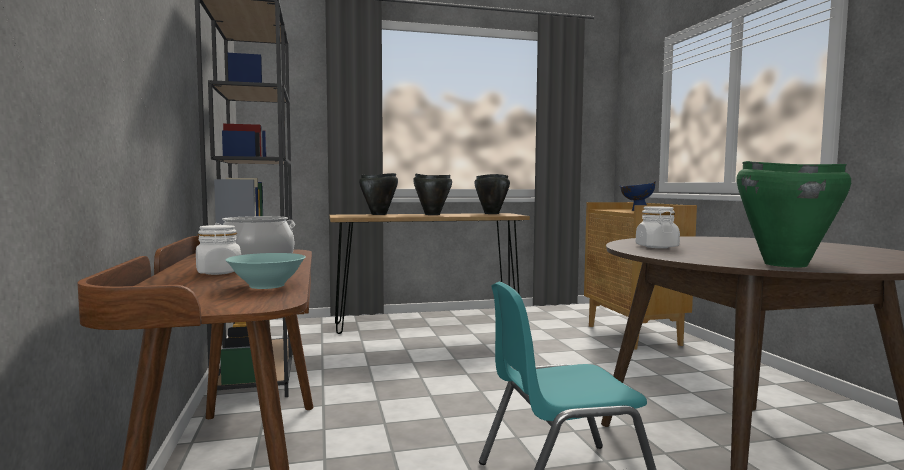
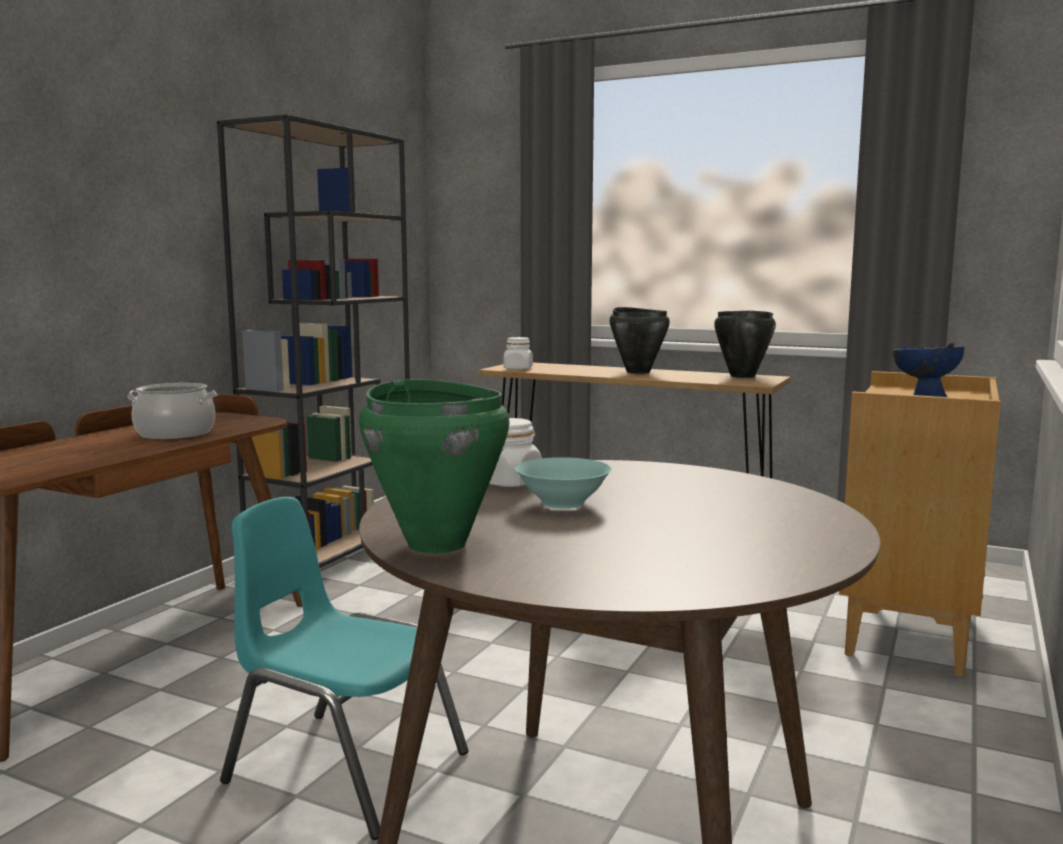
camera: 40 degrees right, 5 degrees up
(219, 272) = (101, 443): white jar -> white jar (518, 369)
(268, 285) = (61, 465): turquoise bowl -> turquoise bowl (564, 503)
(379, 214) = (570, 366): black cooking pot -> none

